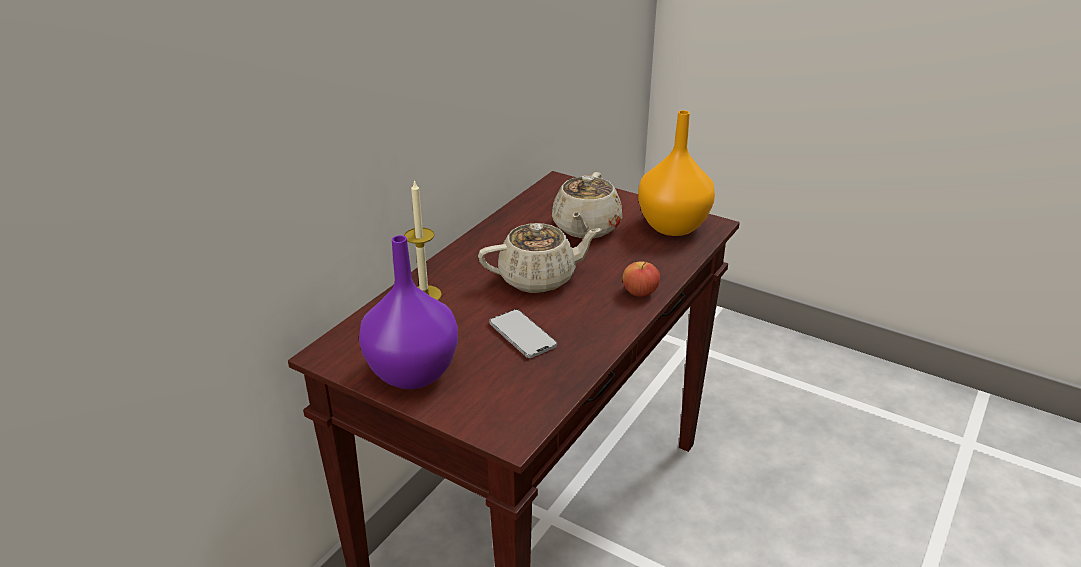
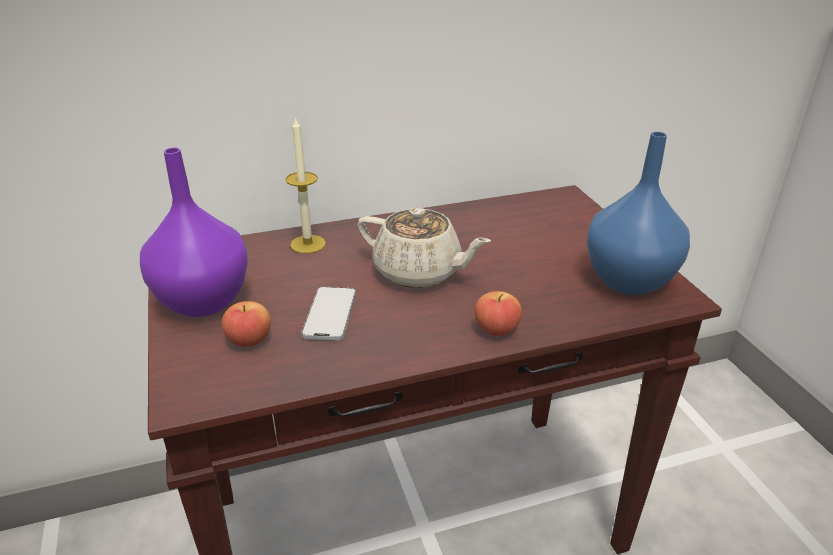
camera: 40 degrees right, 0 degrees up
(493, 379) = (249, 340): none -> apple
(585, 228) = (531, 246): beige teapot -> none
(674, 226) = (631, 281): orange vase -> blue vase

